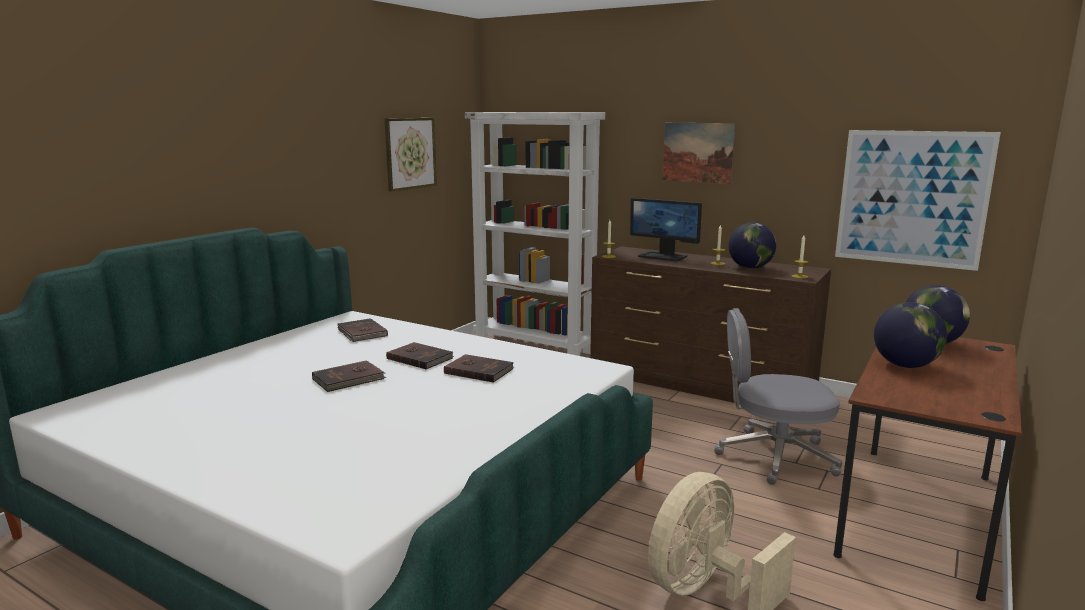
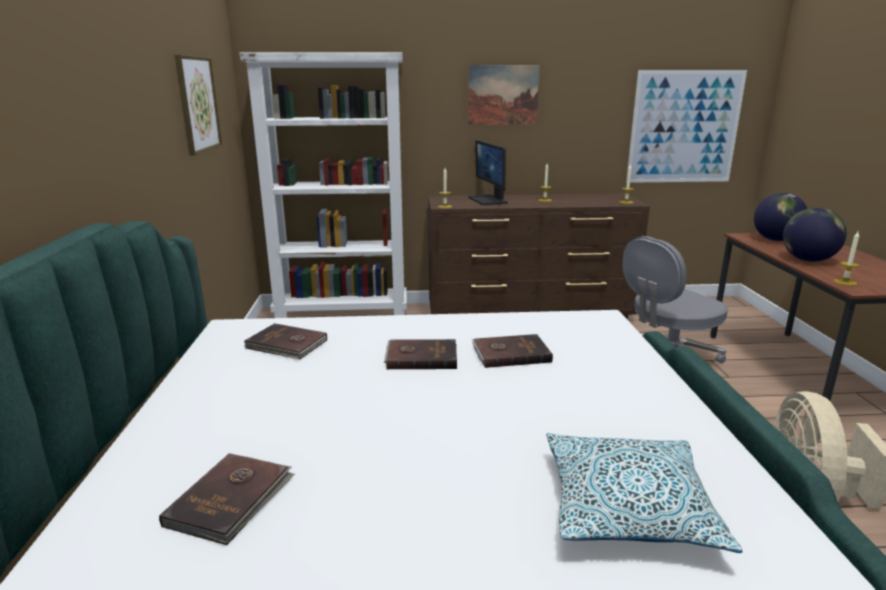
camera: 35 degrees left, 5 degrees up
(349, 379) = (399, 411): brown book -> brown book (231, 500)
(364, 453) = (627, 506): none -> pillow
(663, 256) = (488, 200): monitor -> monitor turned 75 degrees clockwise
(750, 268) = (576, 200): globe -> none
(881, 389) = (845, 282): none -> candle

